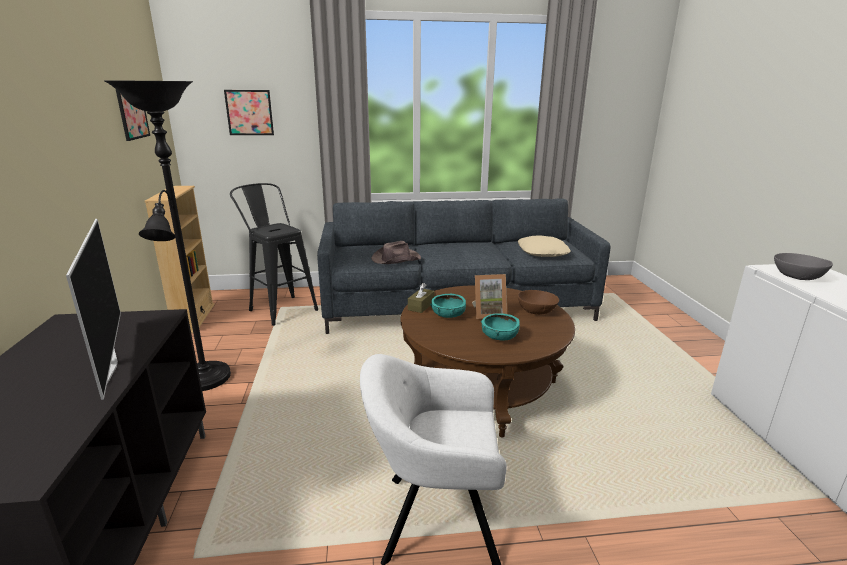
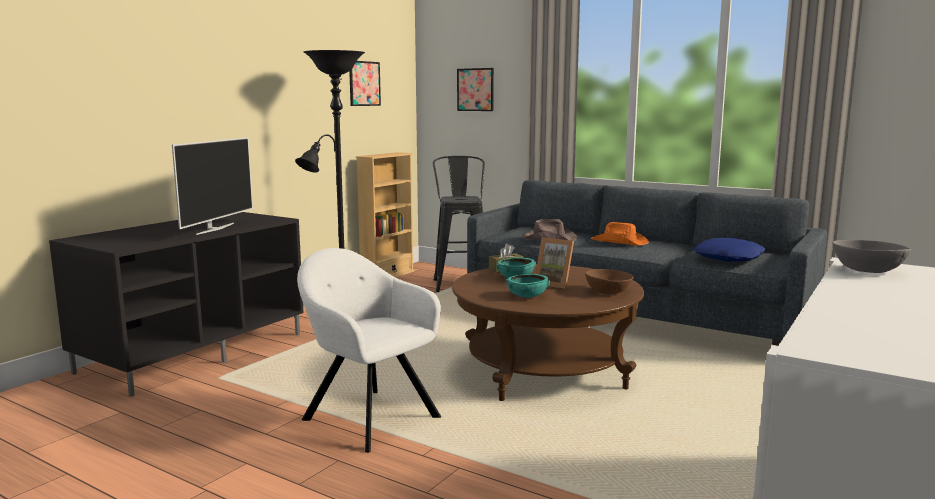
camera: 40 degrees right, 10 degrees down
(452, 251) = (620, 242): none -> orange hat
(543, 252) = (729, 258): beige pillow -> blue pillow

